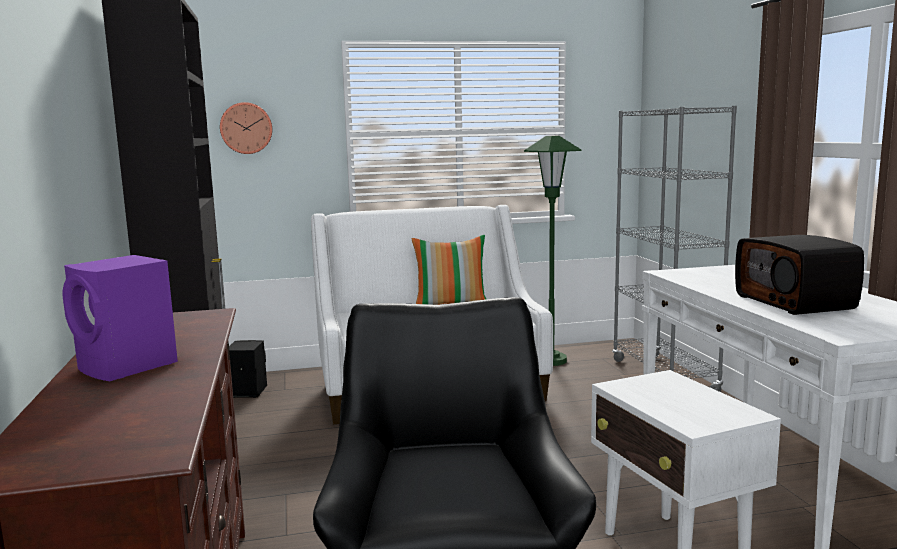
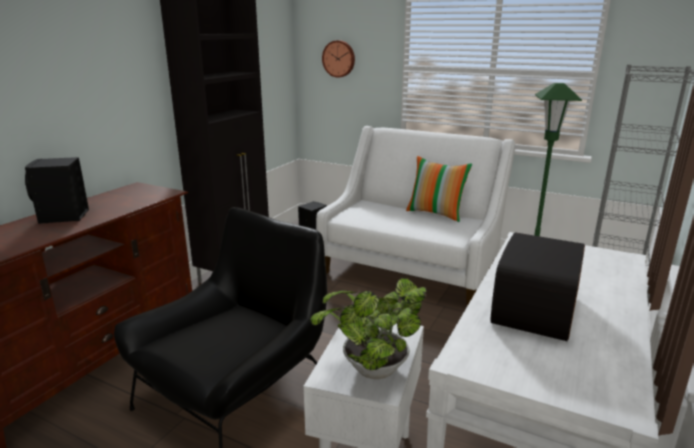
camera: 40 degrees right, 10 degrees up
(128, 367) = (63, 217): purple speaker -> black speaker
(711, 408) = (371, 371): none -> potted plant

